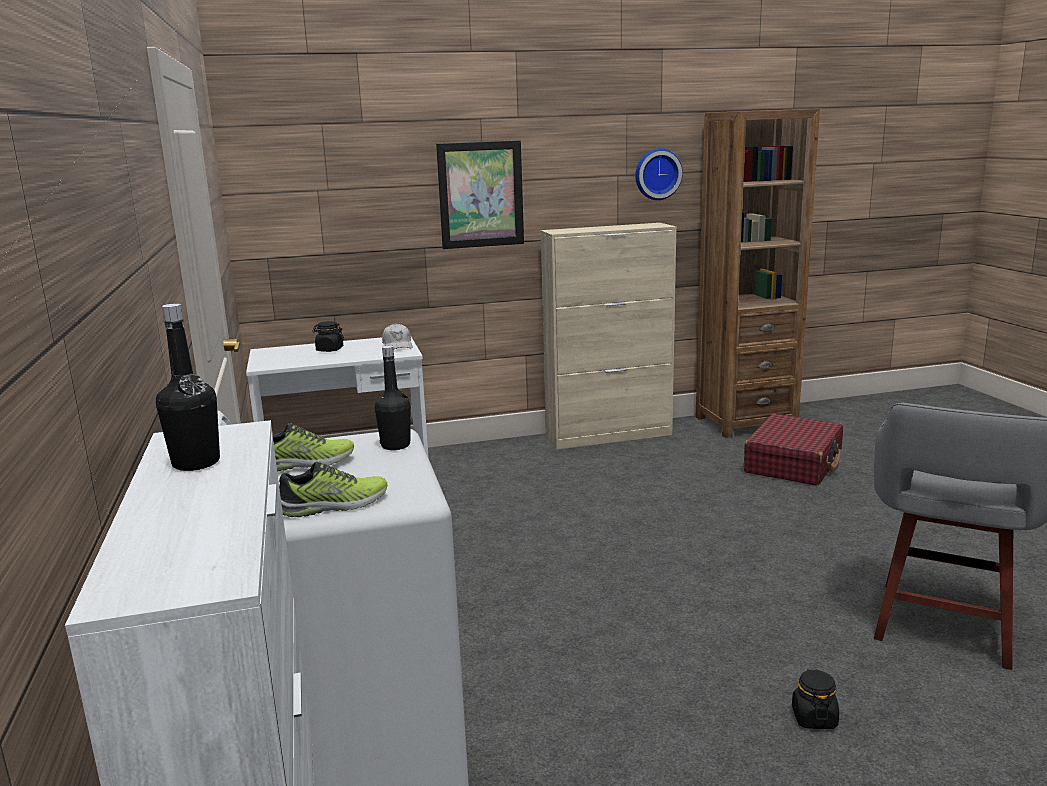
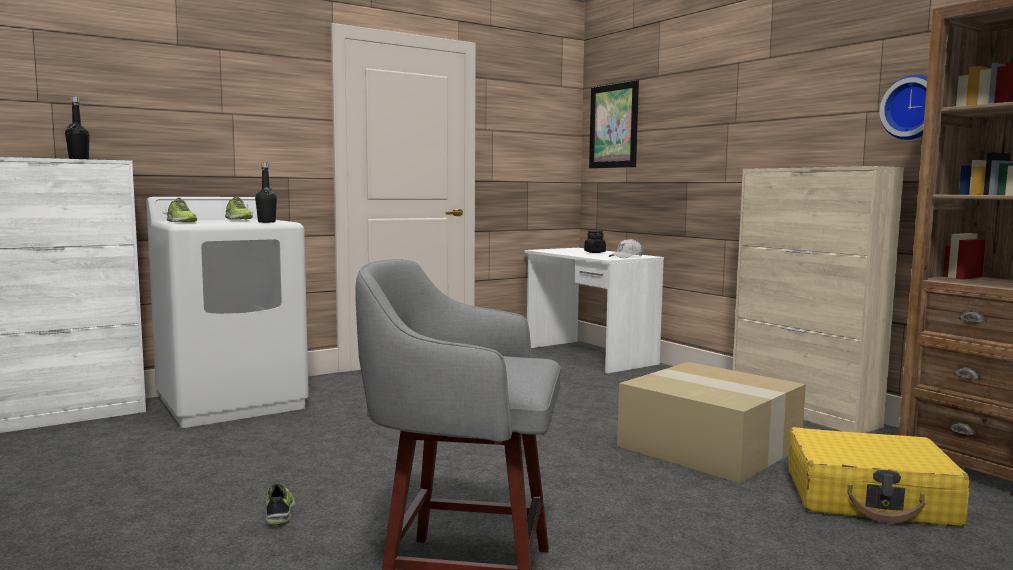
camera: 70 degrees right, 10 degrees down
(481, 194) = (730, 134): picture -> picture (613, 126)
(680, 484) = (712, 446): none -> cardboard box
(793, 464) = (869, 498): red suitcase -> yellow suitcase
(814, 718) = (279, 511): black jar -> shoe

